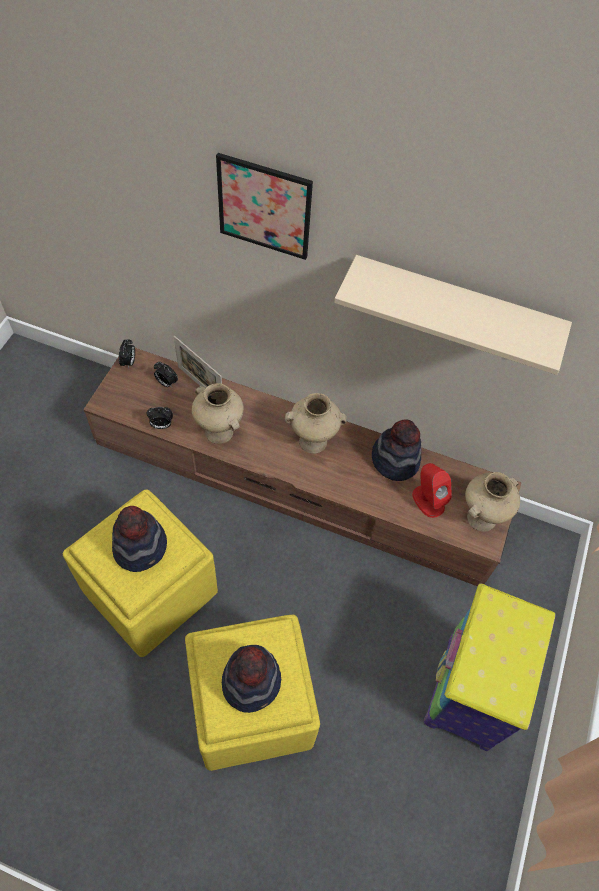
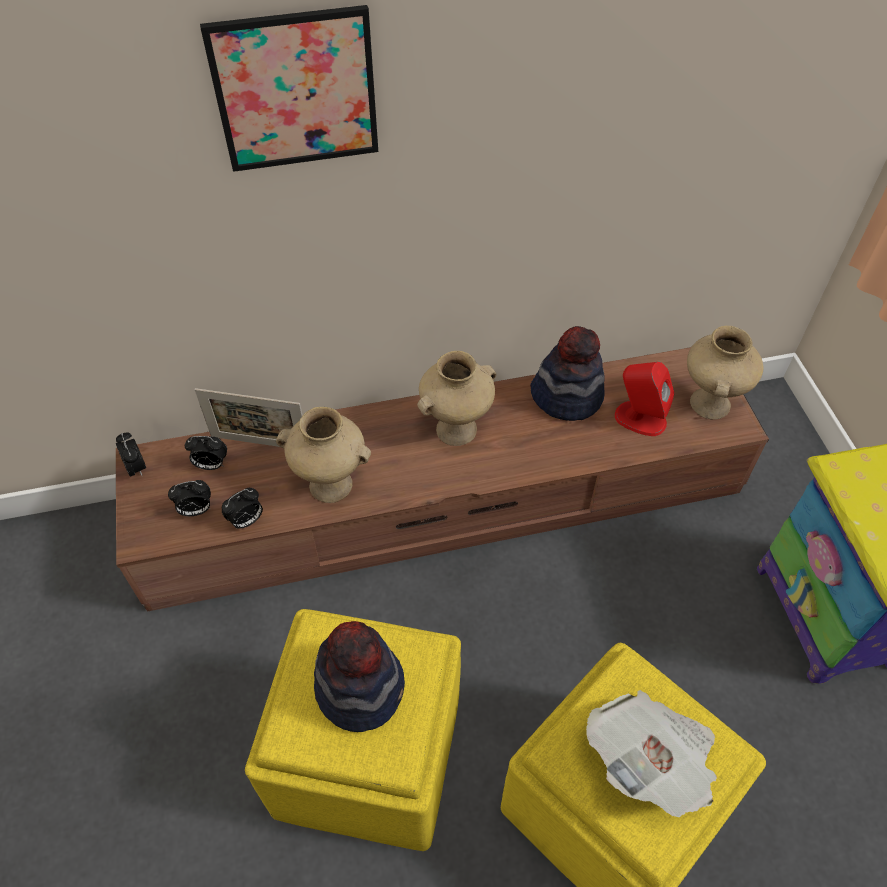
camera: 30 degrees left, 5 degrees down
(141, 404) = (196, 510): none -> alarm clock
(252, 681) = (651, 760): hat -> newspaper
(454, 310) = (602, 128): beige shelf -> none

